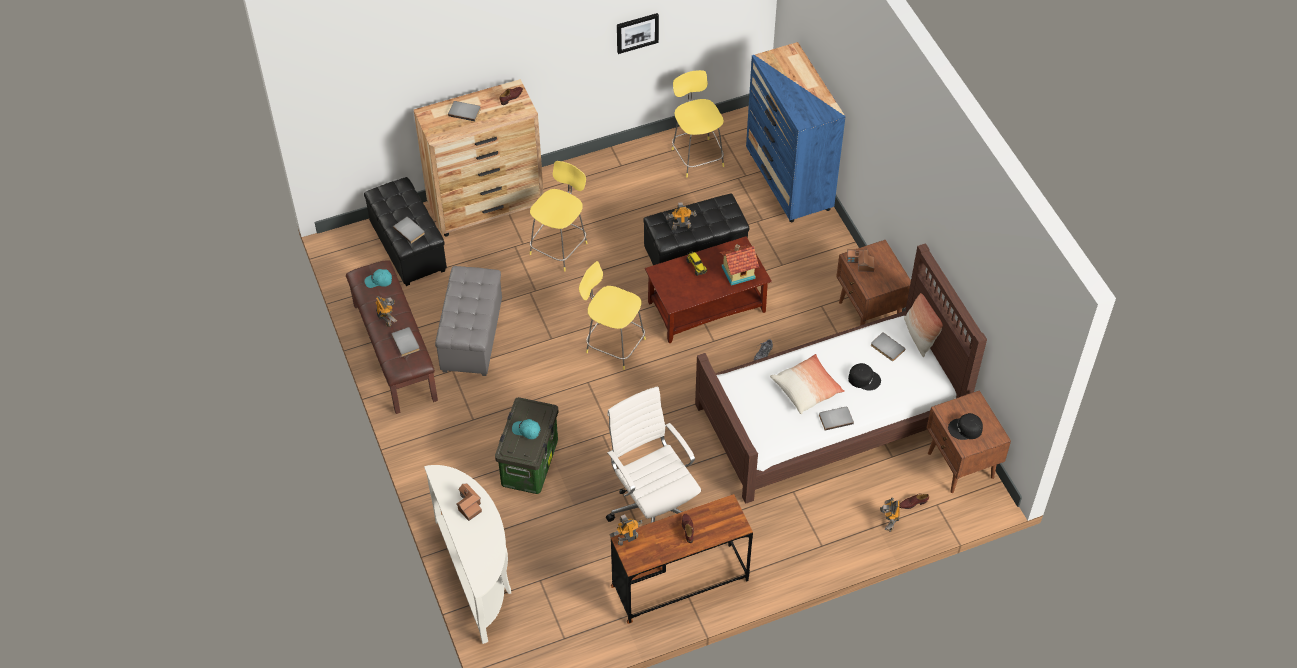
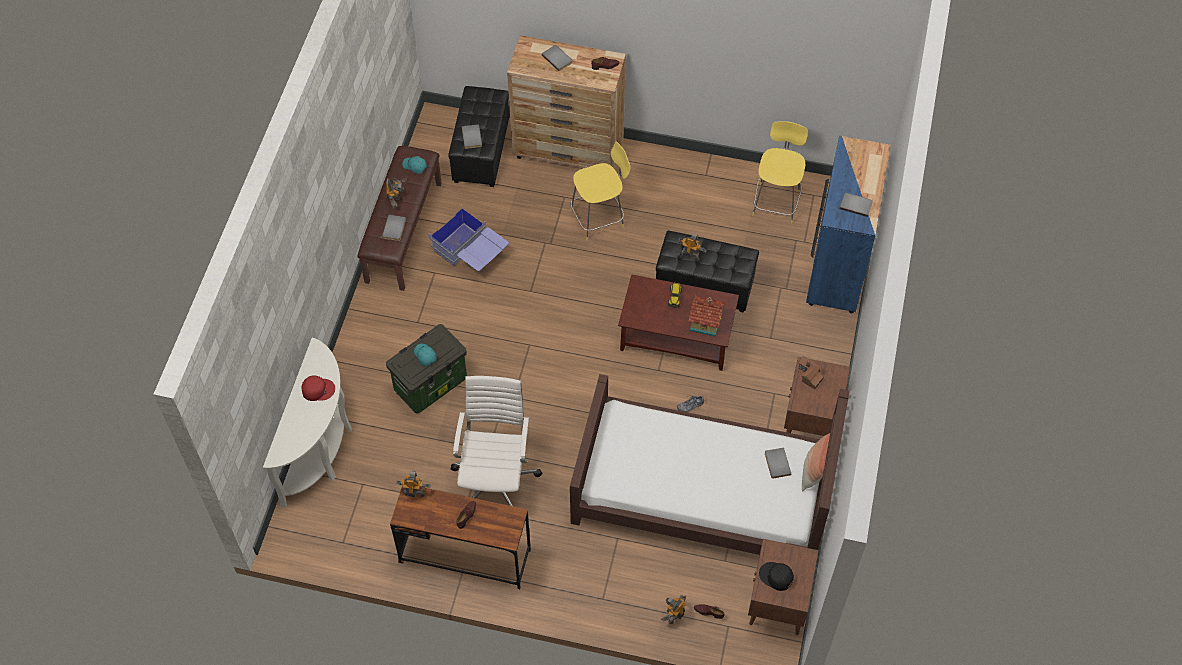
camera: 35 degrees right, 5 degrees up
(468, 505) = (318, 389): toy house -> red cap
(472, 337) = (471, 254): grey ottoman -> blue storage box
(613, 345) = (575, 325): yellow stool -> none
(637, 32) = (751, 63): picture -> none
(806, 389) = (677, 458): pillow -> none
(835, 418) = (680, 498): grey book -> grey book (856, 204)
(864, 378) = (734, 478): black cap -> none

